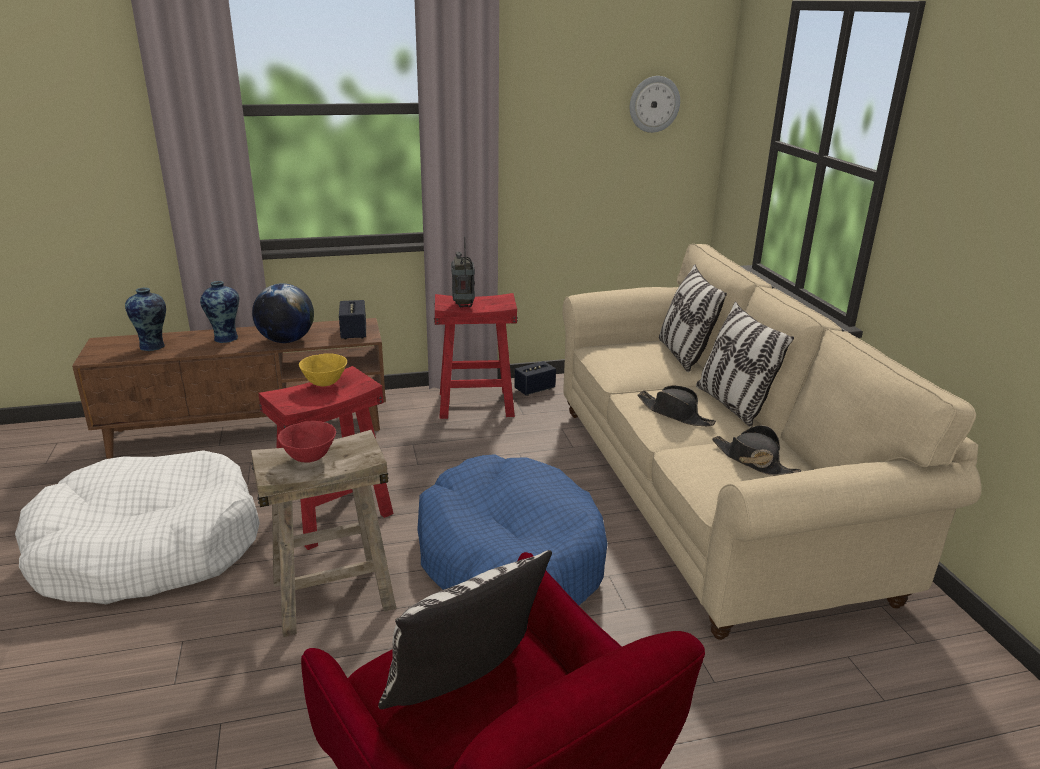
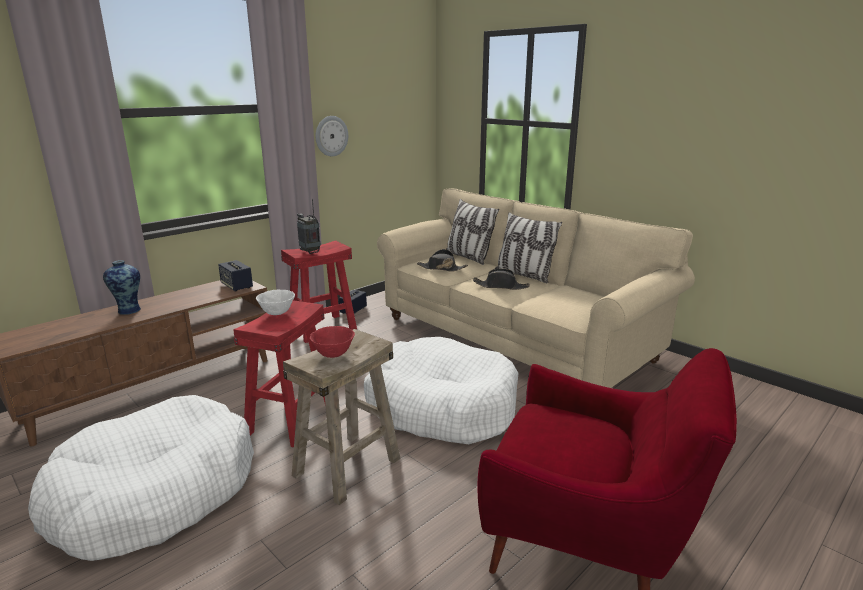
camera: 30 degrees left, 5 degrees down
(153, 346) = (64, 329): vase -> none
(286, 340) = (187, 301): globe -> none
(325, 383) = (277, 313): yellow bowl -> white bowl
(463, 687) = (570, 445): pillow -> none
(509, 559) = (441, 406): blue dog bed -> white dog bed
(654, 104) = (397, 102): wall clock -> wall clock (331, 136)
(753, 461) = (571, 297): black hat -> black hat (441, 268)

